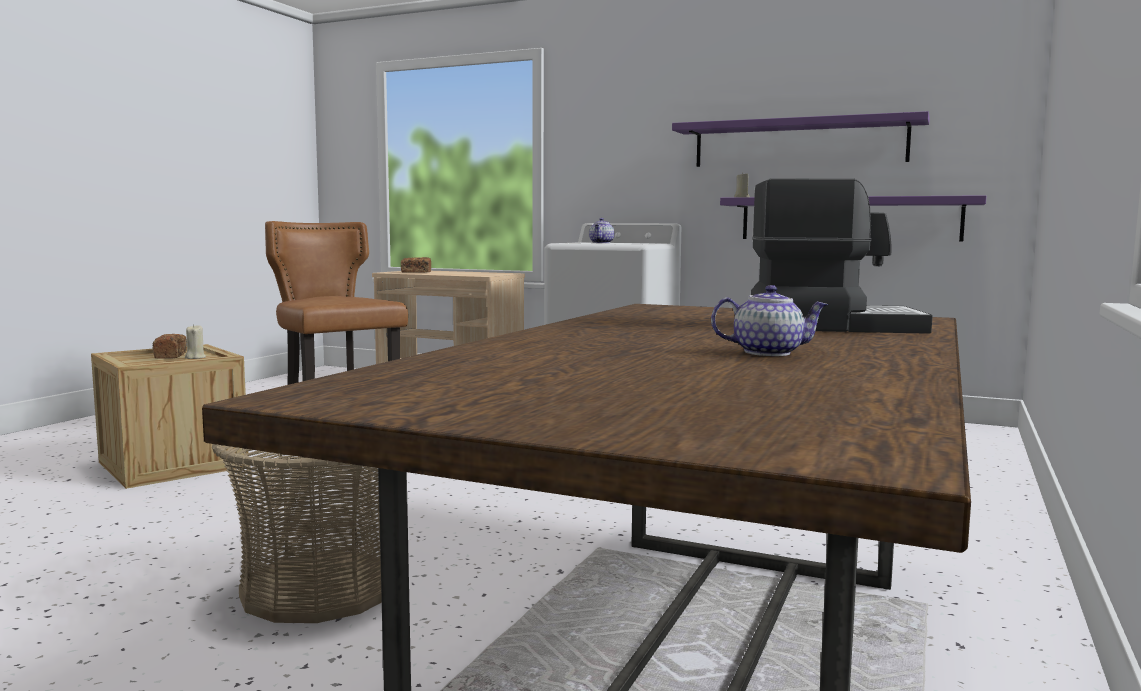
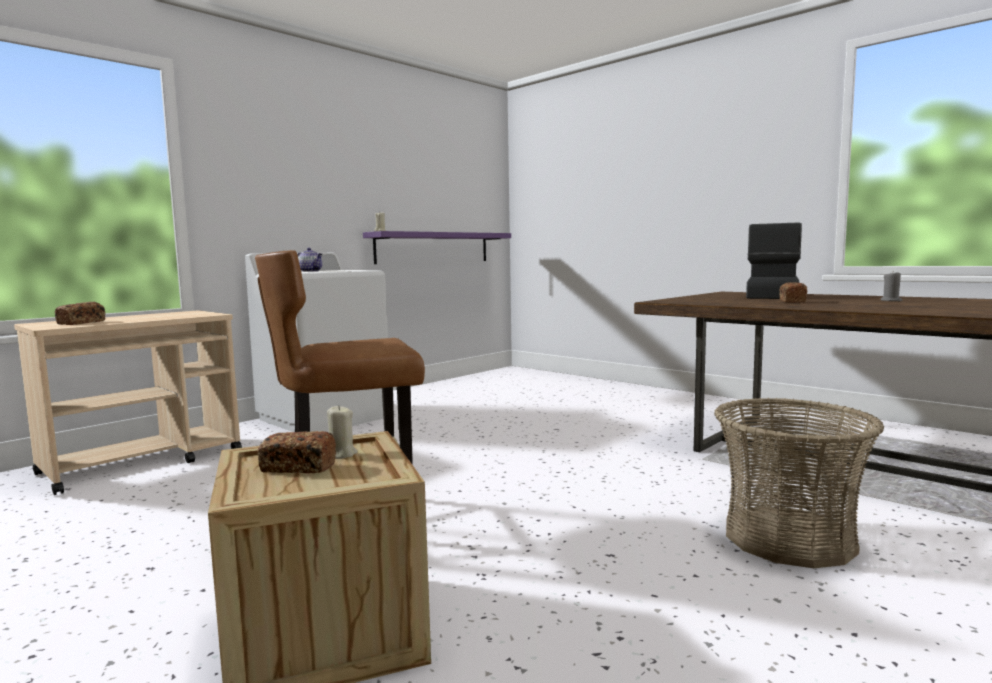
camera: 70 degrees left, 0 degrees up
(697, 328) = (792, 301): none -> bread
(768, 352) = (891, 300): teapot -> grey candle
(798, 143) = (402, 192): purple shelf -> none

